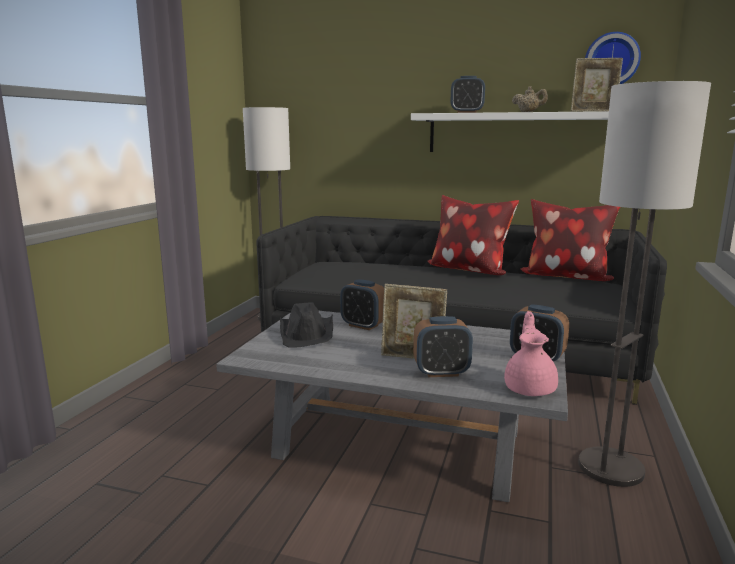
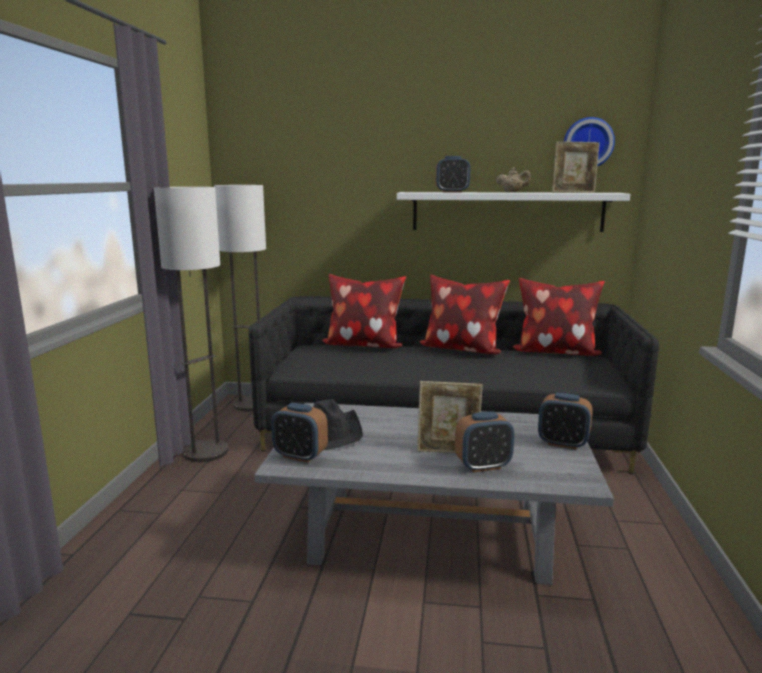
camera: 10 degrees left, 0 degrees up
(363, 325) = (383, 418): alarm clock -> alarm clock (300, 456)
(374, 263) = (363, 345): none -> pillow
(530, 388) = (570, 476): pink teapot -> none
(611, 468) = (630, 540): floor lamp -> floor lamp (206, 452)

